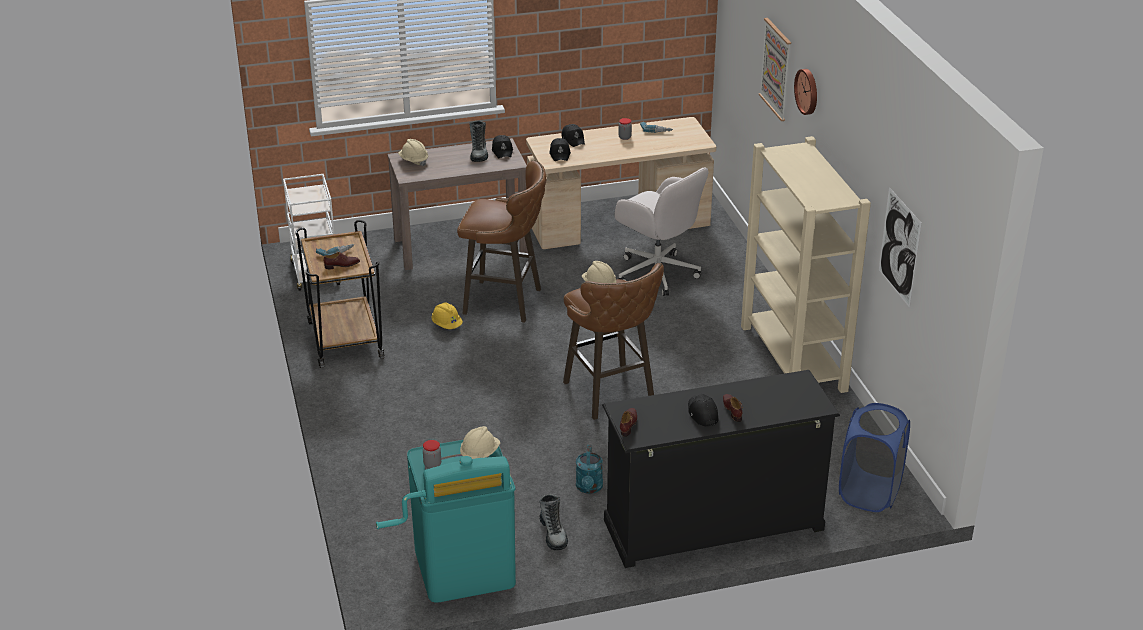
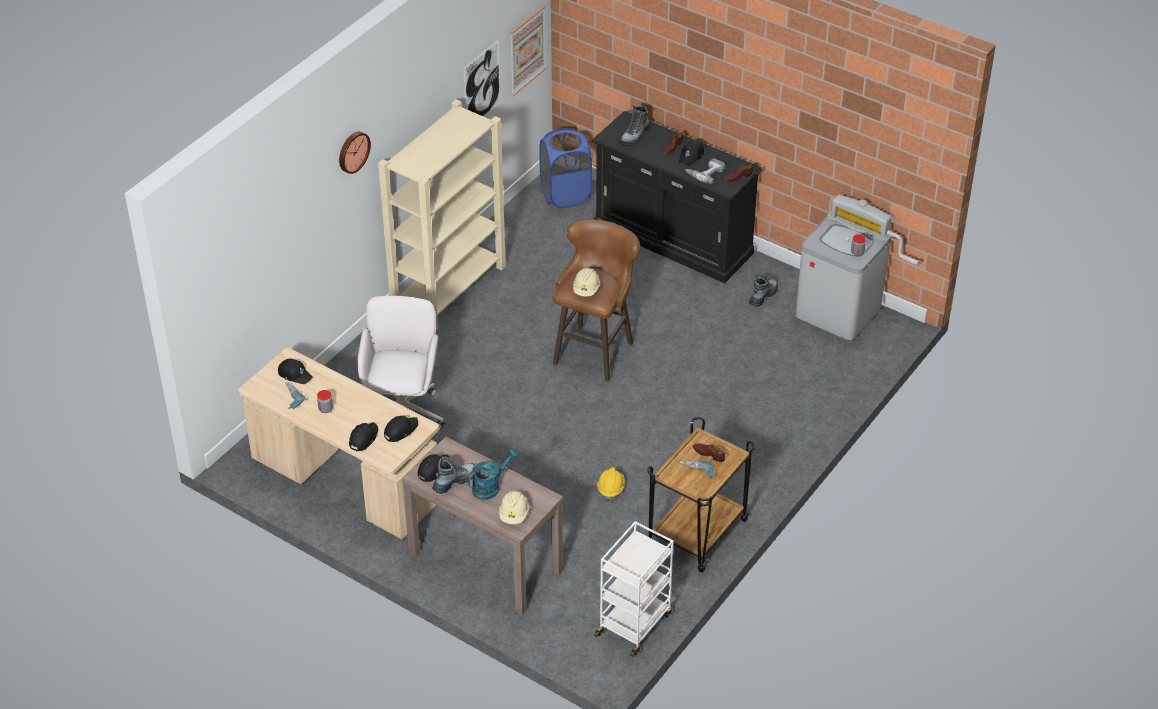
camera: 130 degrees left, 10 degrees up
(462, 571) = (840, 313): turquoise washing machine -> grey washing machine
(479, 454) = (822, 242): beige hard hat -> none
(506, 302) = (540, 476): brown stool -> none
(589, 488) = (704, 305): turquoise watering can -> turquoise watering can (490, 487)
(663, 408) = (705, 173): none -> power drill
(680, 139) = (295, 374): none -> black cap
(776, 69) = (302, 203): picture -> picture (526, 50)
(782, 396) = (635, 136): none -> boot

